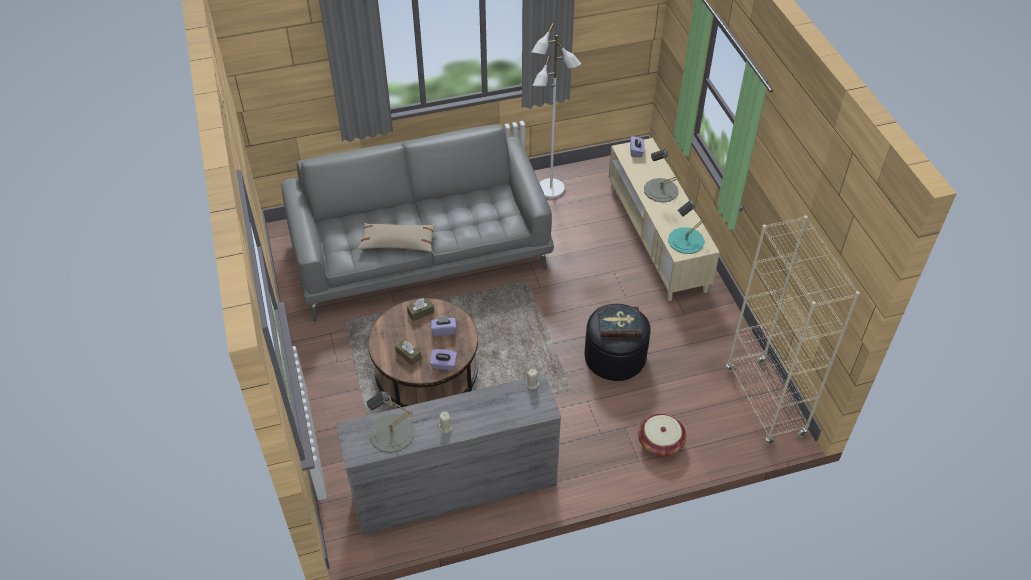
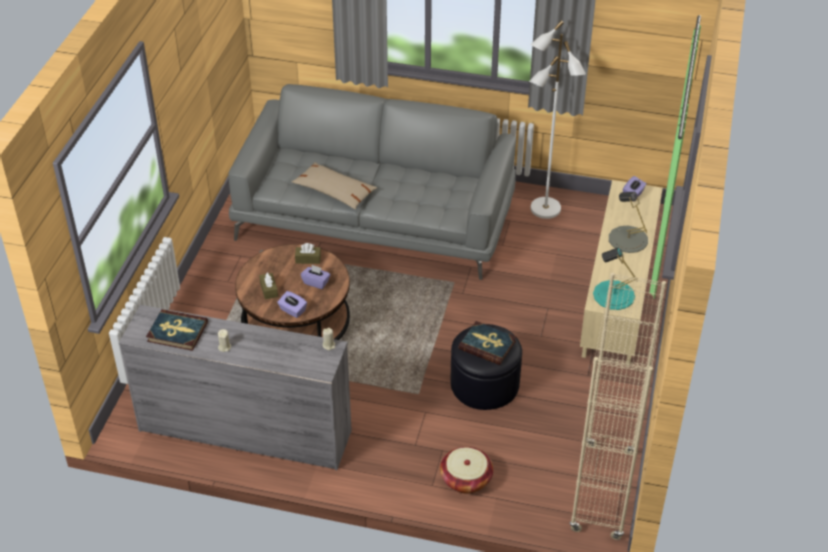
camera: 30 degrees right, 5 degrees down
(391, 433) = (177, 332): grey table lamp -> book

